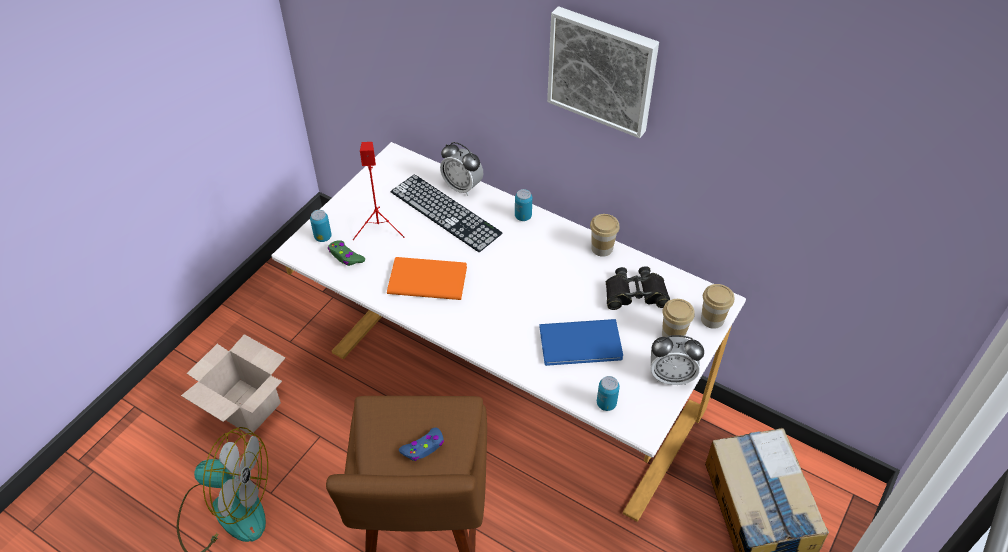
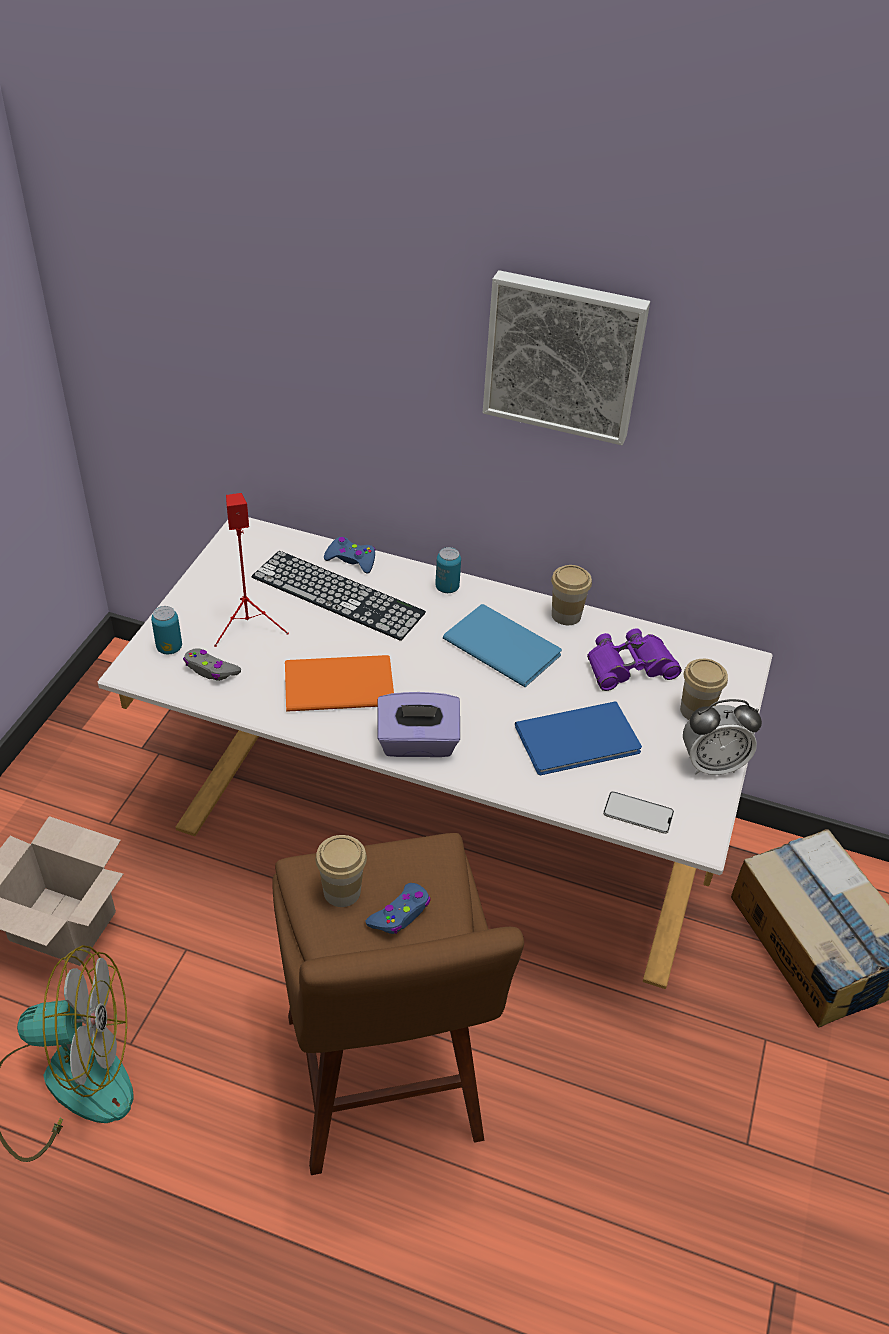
camera: 15 degrees left, 5 degrees down
(346, 256) = (211, 670): green game controller -> grey game controller
(462, 187) = (351, 560): alarm clock -> blue game controller
(468, 330) = (417, 743): none -> purple tissue box
(548, 264) = (501, 644): none -> blue book
(606, 403) = (638, 813): can -> phone
(635, 294) = (629, 667): black binoculars -> purple binoculars
(712, 319) = (739, 685): cup -> cup (342, 891)

